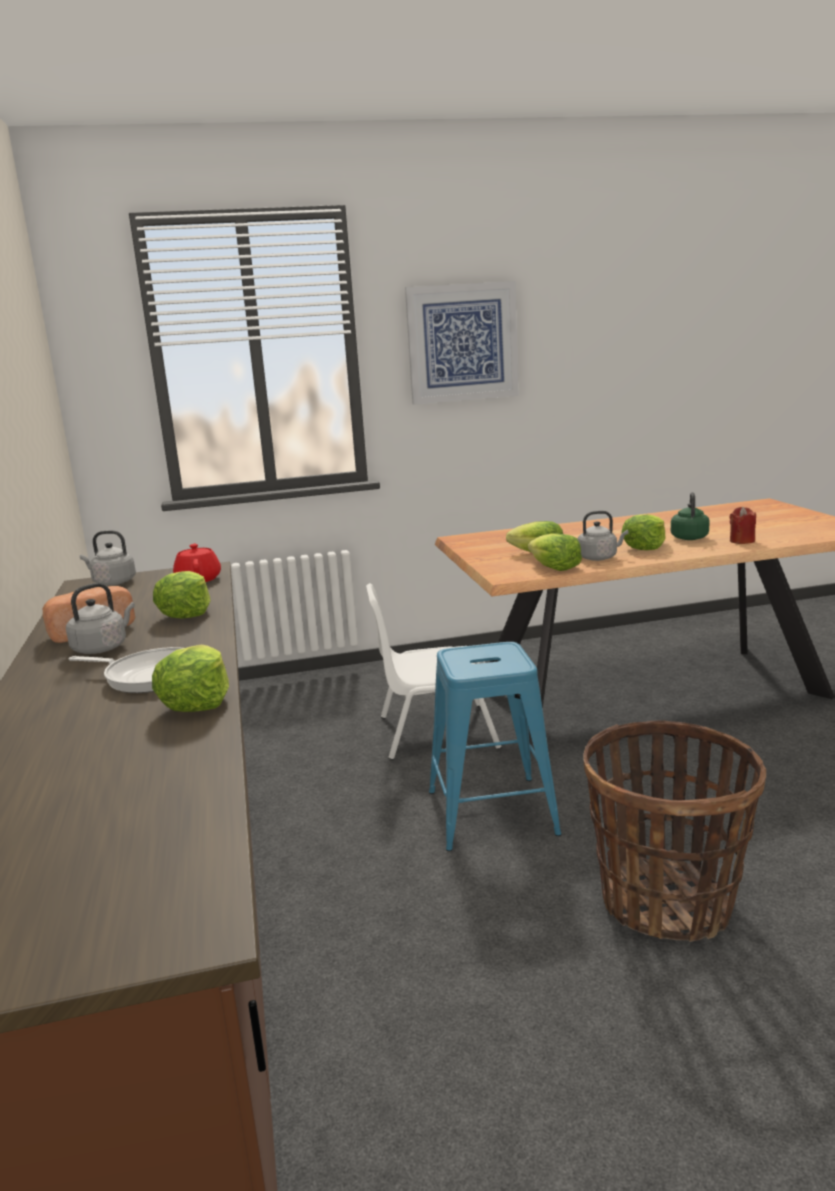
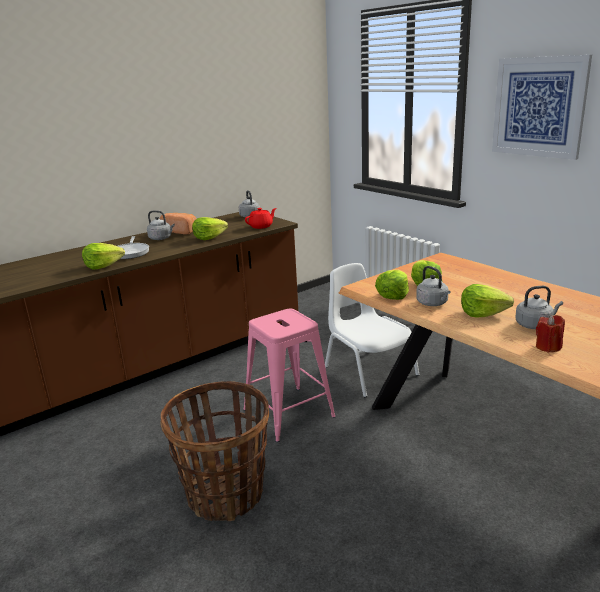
camera: 65 degrees right, 5 degrees up
(491, 813) = (288, 413): blue stool -> pink stool
(689, 537) = (535, 325): green kettle -> grey kettle

